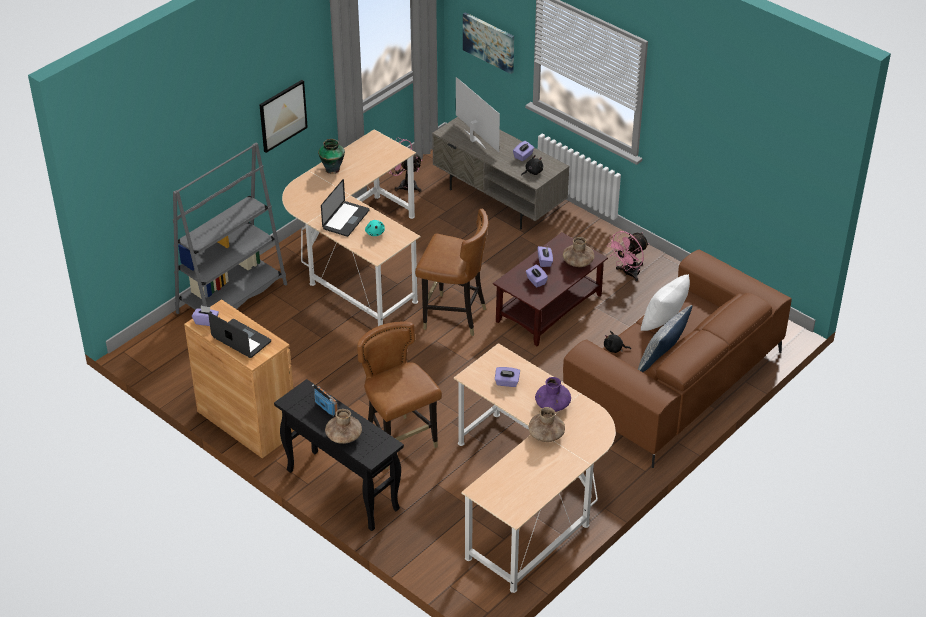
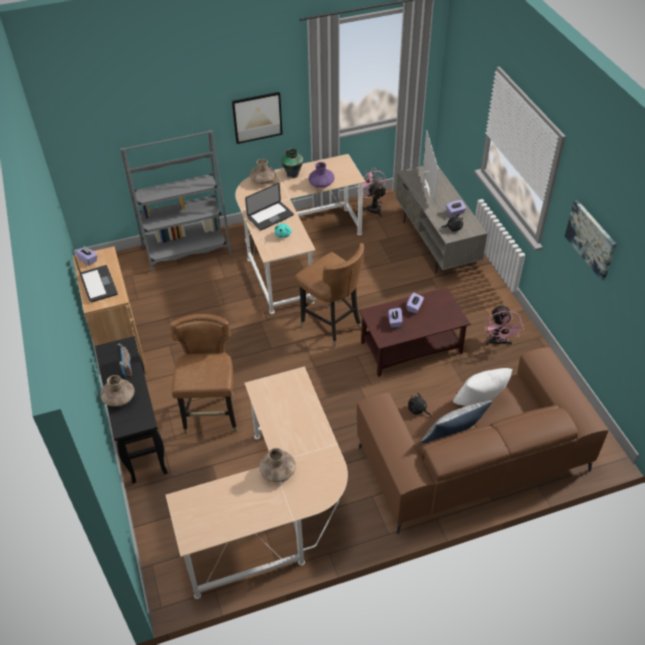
camera: 30 degrees right, 5 degrees up
(489, 42) = (463, 107): picture -> picture (591, 239)
(507, 382) = (283, 406): purple tissue box -> none
(552, 404) = (305, 444): purple vase -> purple vase (321, 184)
(578, 262) = (441, 318): brown vase -> brown vase (263, 180)
(628, 273) = (498, 342): pink fan -> pink fan turned 75 degrees counterclockwise

